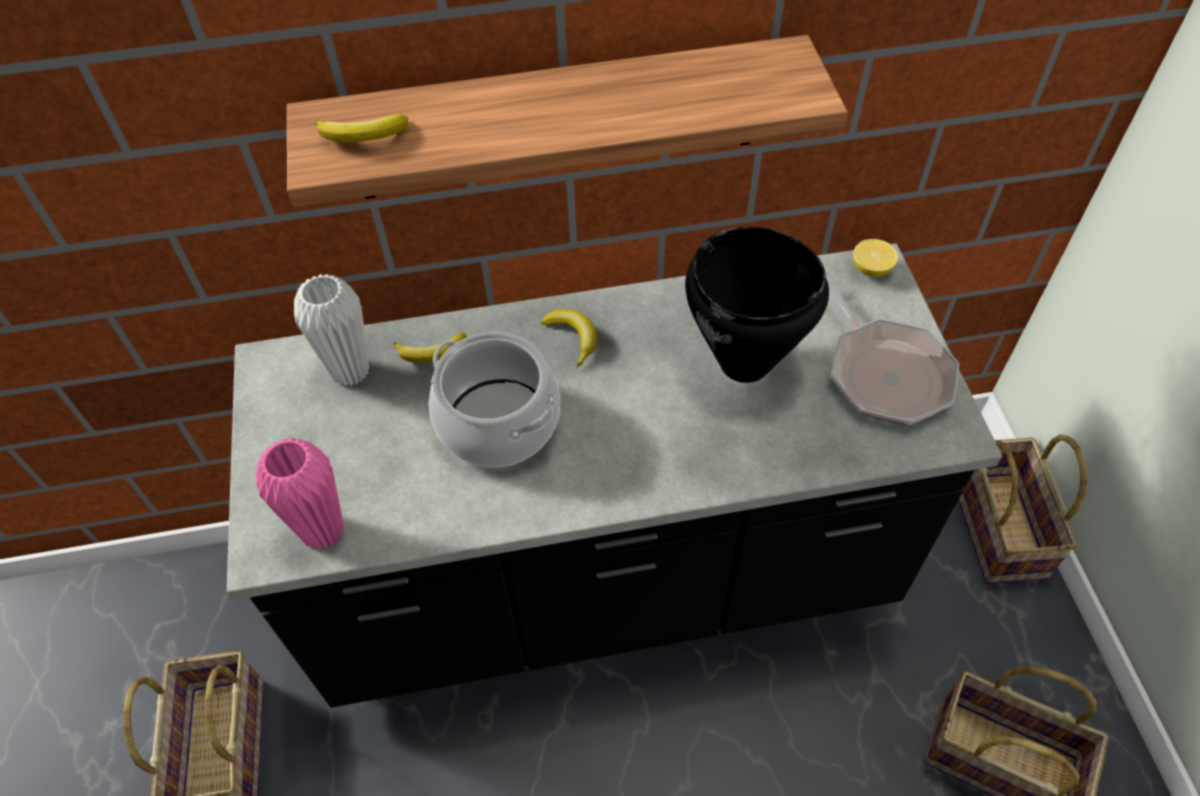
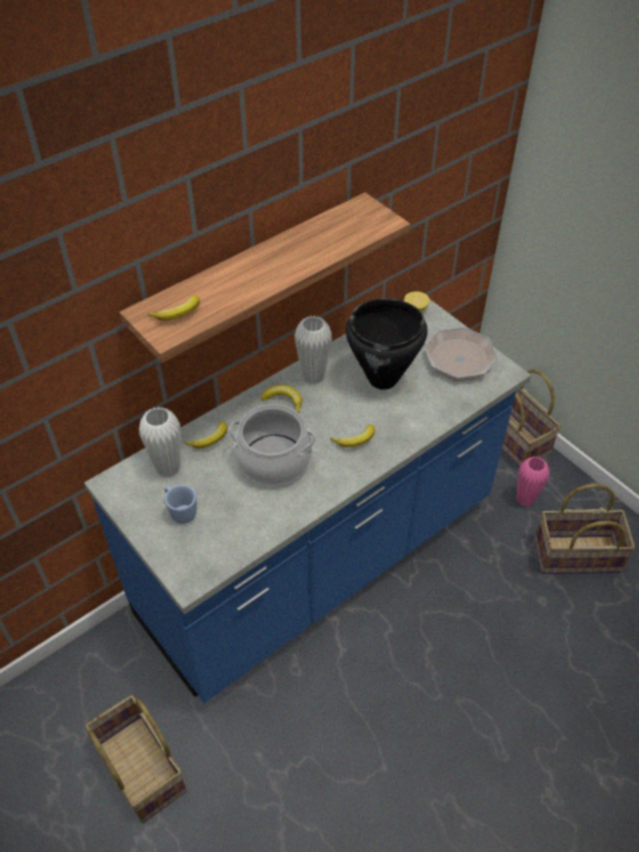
camera: 30 degrees left, 5 degrees down
(322, 443) = (180, 511): none -> blue mug
(323, 531) = (215, 554): pink vase -> pink vase (525, 499)
(606, 580) = (319, 561): black counter -> blue counter
(637, 445) = (355, 440): none -> banana
(641, 317) = (313, 376): none -> white vase

